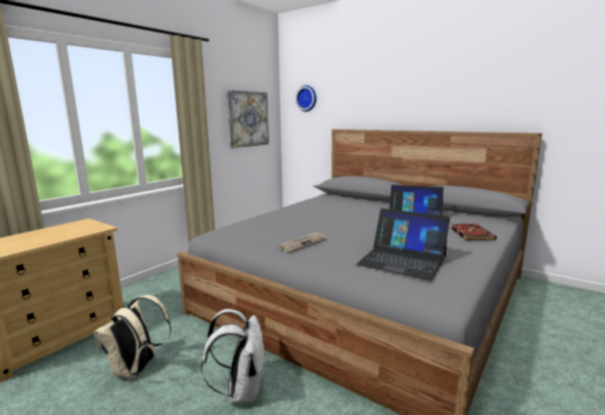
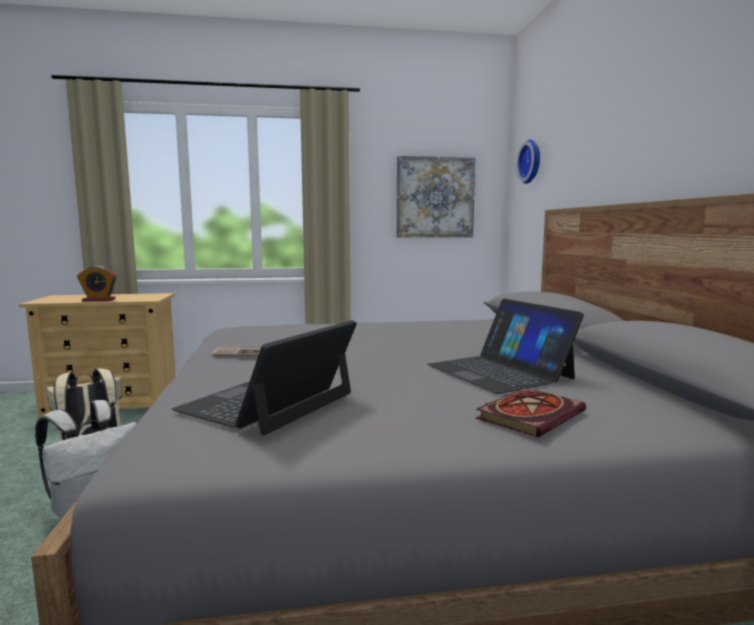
camera: 45 degrees right, 5 degrees down
(51, 240) = (99, 300): none -> alarm clock
(402, 260) = (268, 402): laptop -> laptop turned 45 degrees clockwise

